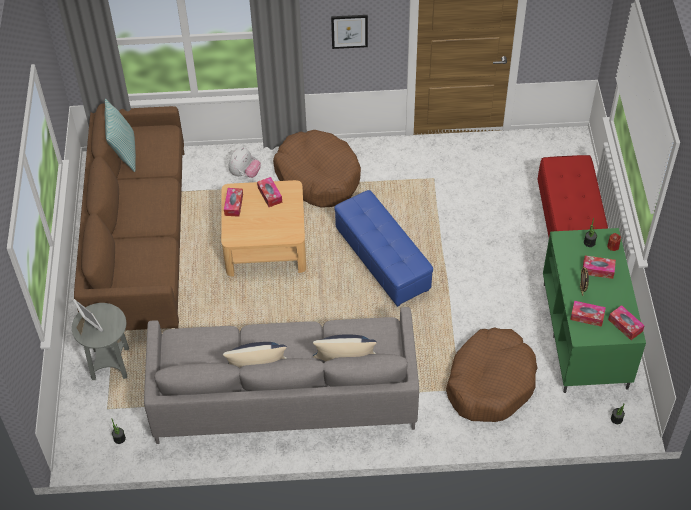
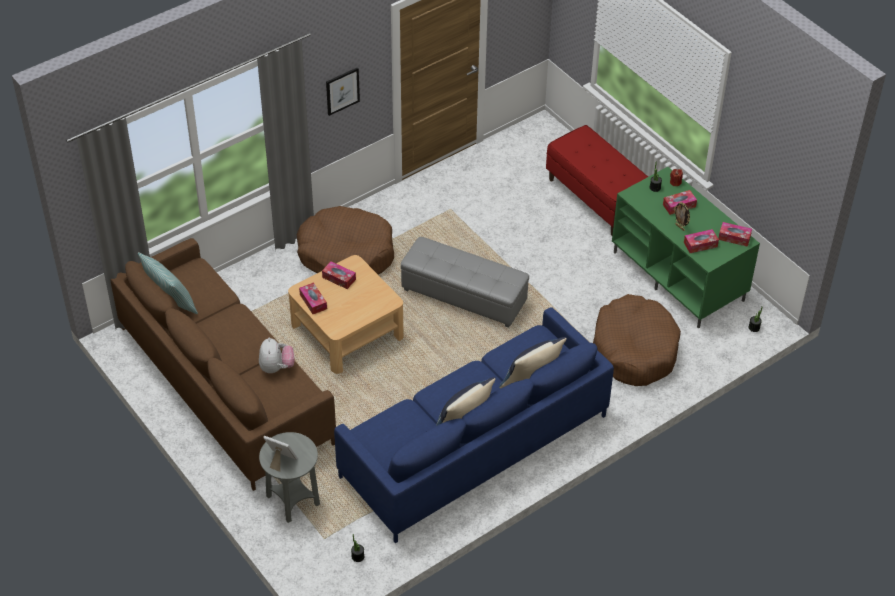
camera: 35 degrees left, 5 degrees down
(245, 173) = (275, 281): plush toy -> plush toy (276, 367)
(284, 395) = (474, 446): grey sofa -> blue sofa
(383, 260) = (464, 296): blue ottoman -> grey ottoman

